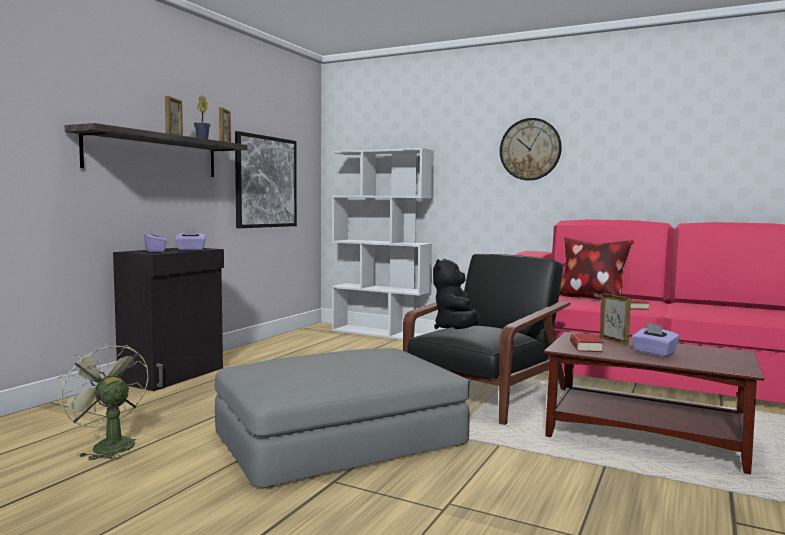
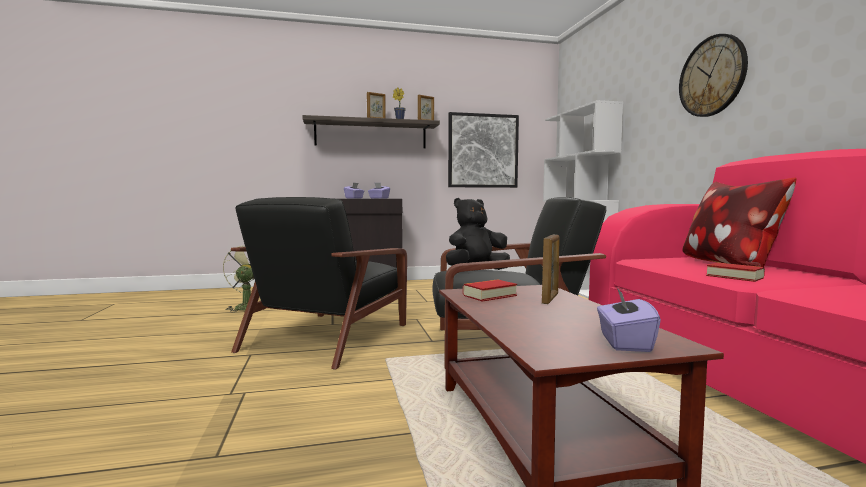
camera: 50 degrees right, 0 degrees up
(340, 437) = (329, 336): grey ottoman -> black armchair
(654, 353) = (534, 315): purple tissue box -> purple tissue box (624, 342)

